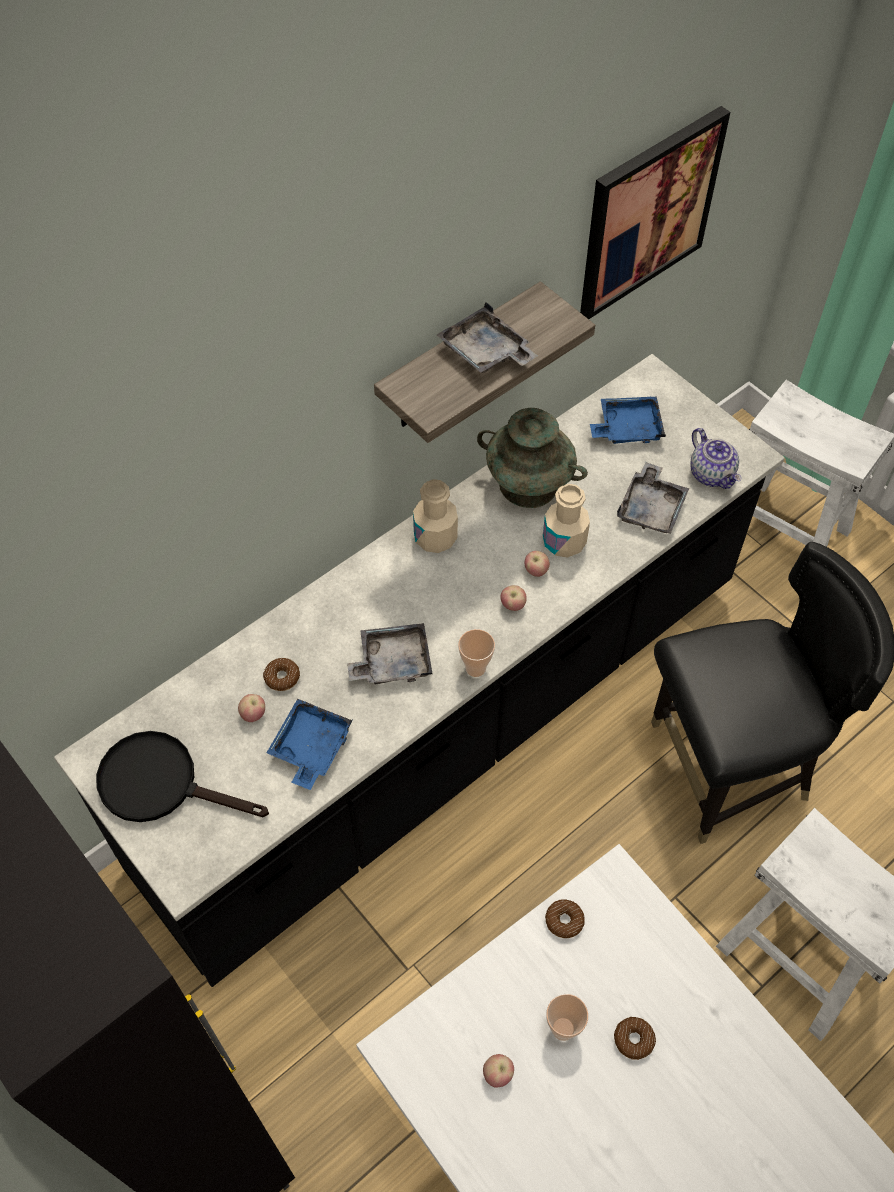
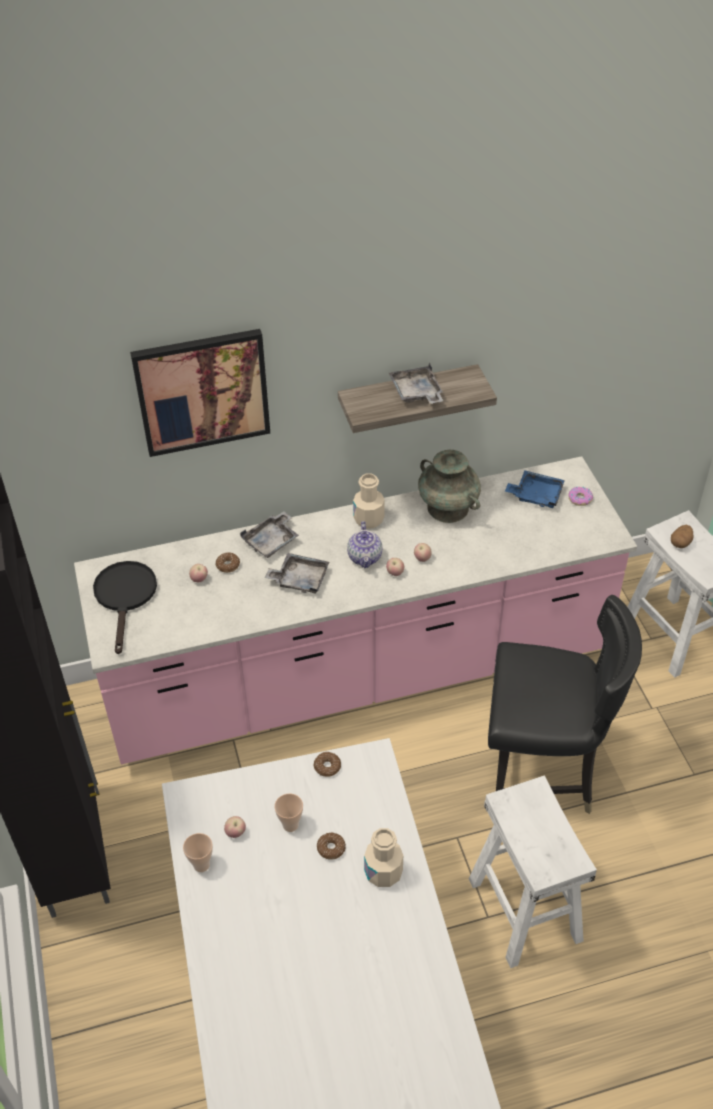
camera: 25 degrees right, 10 degrees down
(162, 783) = (125, 597): black frying pan -> black frying pan turned 45 degrees clockwise
(310, 748) = (222, 609): blue tray -> none
(447, 726) = (358, 674): black counter -> pink counter
(475, 668) = (349, 600): cup -> cup (201, 864)
(564, 542) = (451, 548): beige bottle -> beige bottle (383, 872)
(648, 212) = (574, 344): picture -> picture (202, 391)
(651, 508) = (522, 547): grey tray -> grey tray (272, 541)
(683, 415) = (580, 499): none -> donut
(712, 474) = (578, 540): teapot -> teapot (365, 557)
(799, 426) = (680, 542): none -> potato

